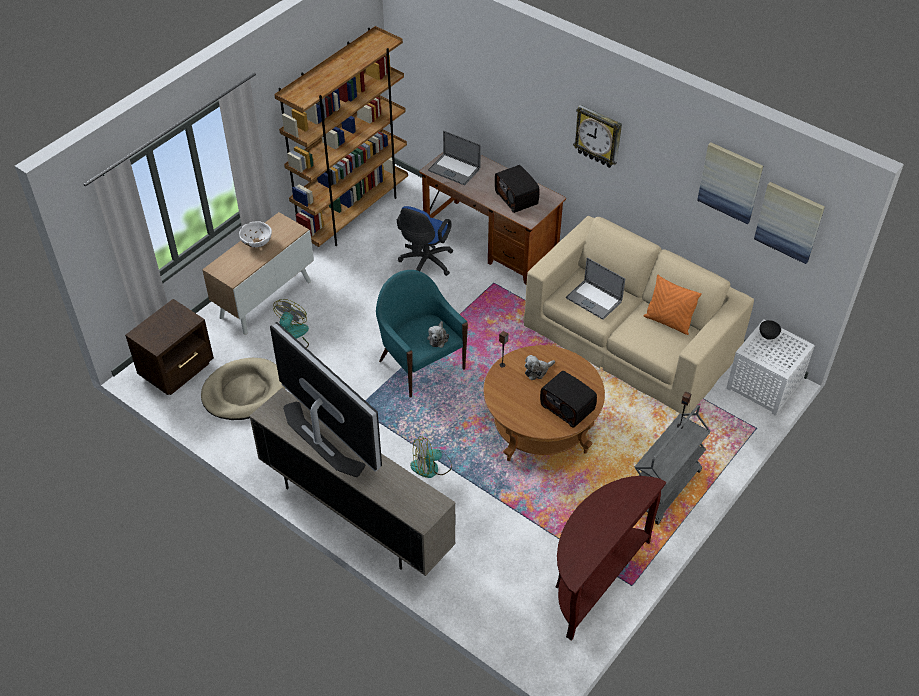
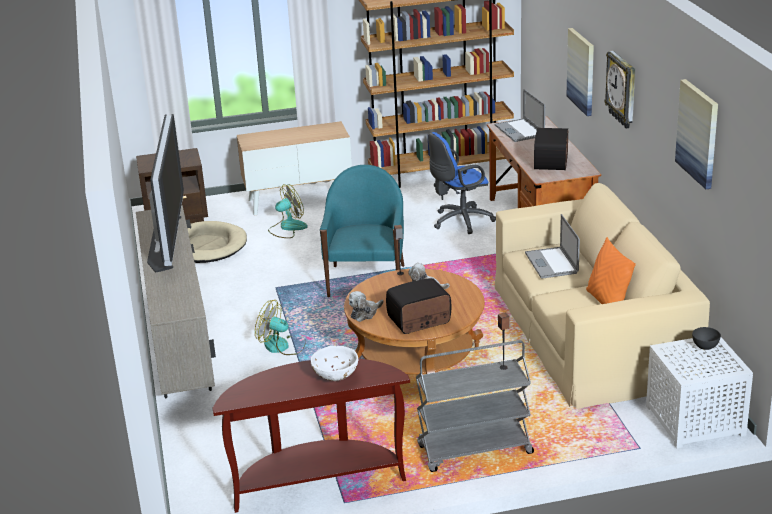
camera: 40 degrees right, 20 degrees down
(257, 243) = (297, 133): white bowl -> white bowl (335, 377)
(438, 338) = (372, 241): plush toy -> plush toy (365, 313)
(568, 407) = (419, 321): radio -> radio turned 75 degrees clockwise
(789, 222) = (736, 183): picture -> picture (581, 71)

